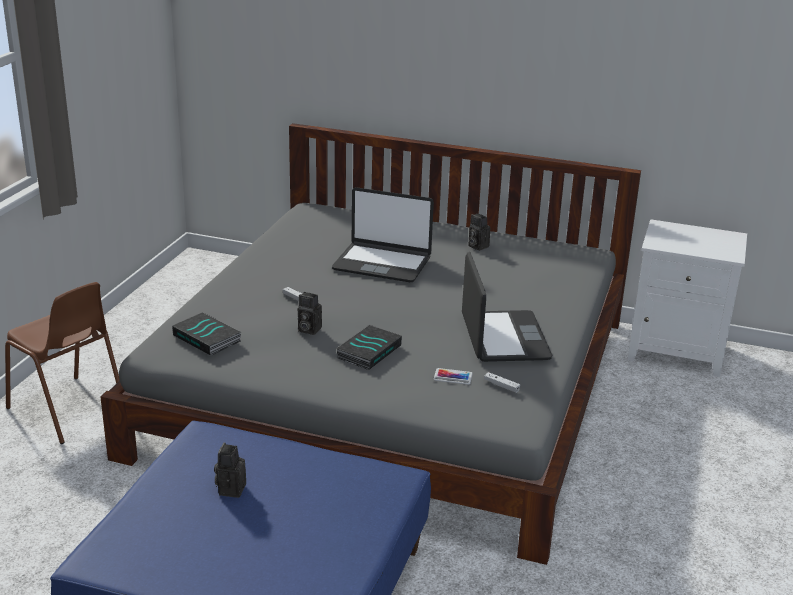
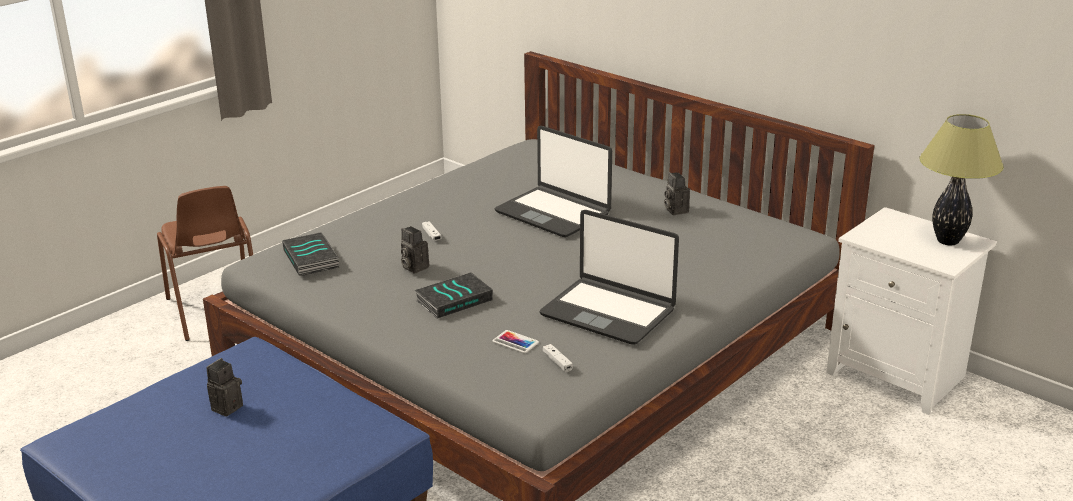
camera: 25 degrees right, 0 degrees up
(503, 338) = (608, 312): laptop -> laptop turned 105 degrees clockwise
(716, 238) = (947, 241): none -> table lamp

